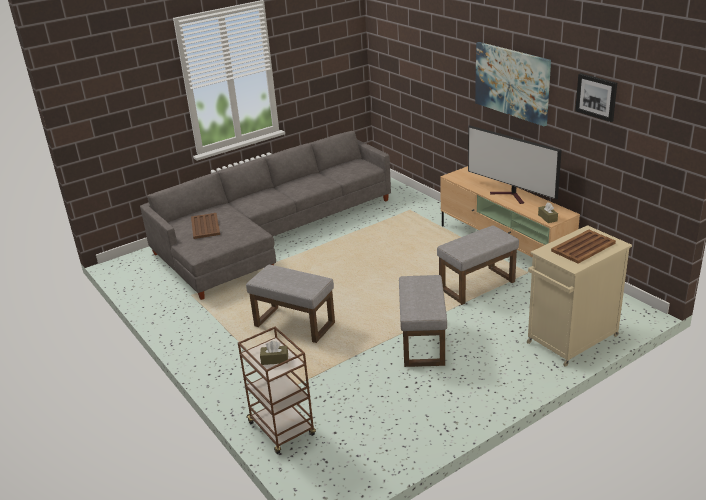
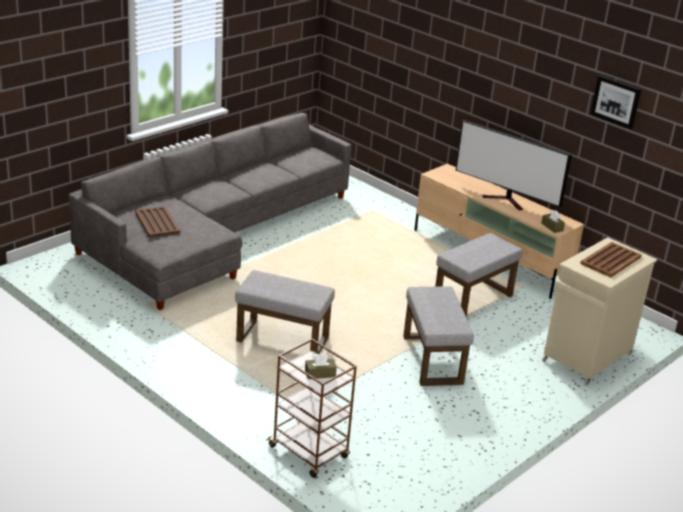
camera: 15 degrees left, 0 degrees up
(512, 82) = (515, 76): picture -> none

